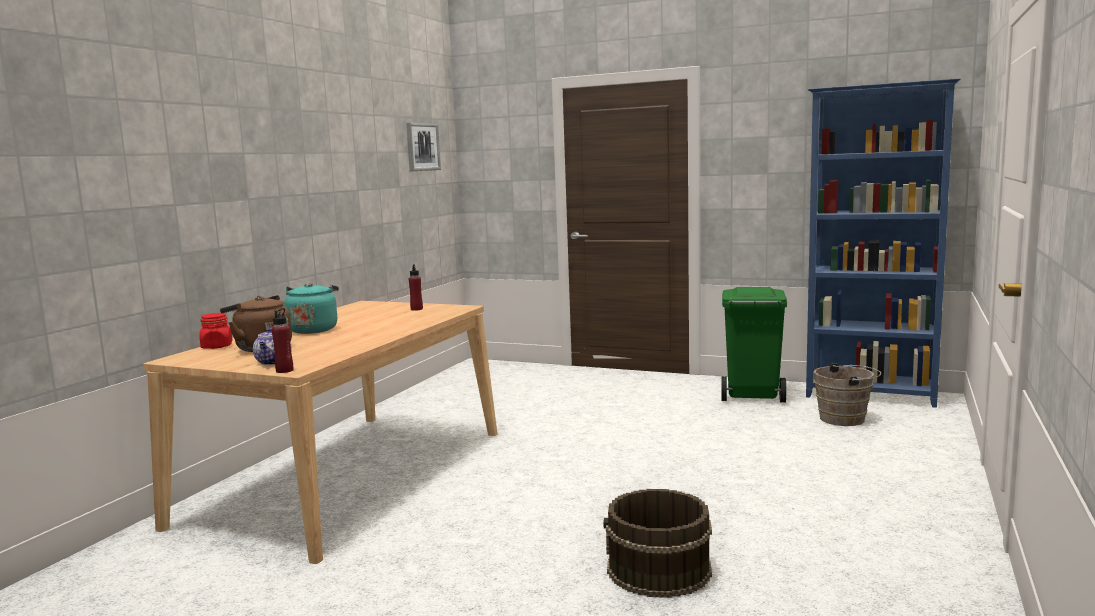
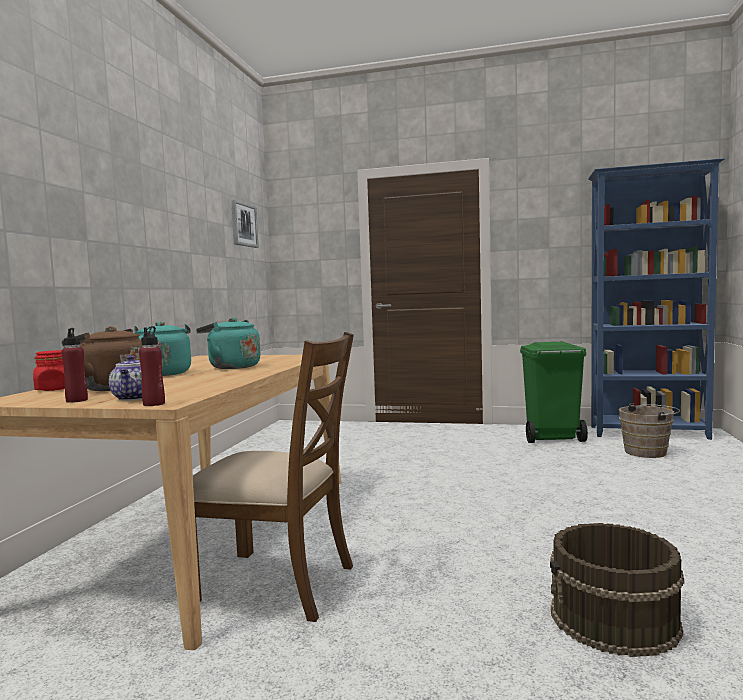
camera: 10 degrees left, 5 degrees down
(377, 323) = (231, 367): none -> turquoise kettle
(395, 522) = (275, 584): none -> brown chair
(416, 309) = (263, 358): red bottle -> red bottle (77, 400)

